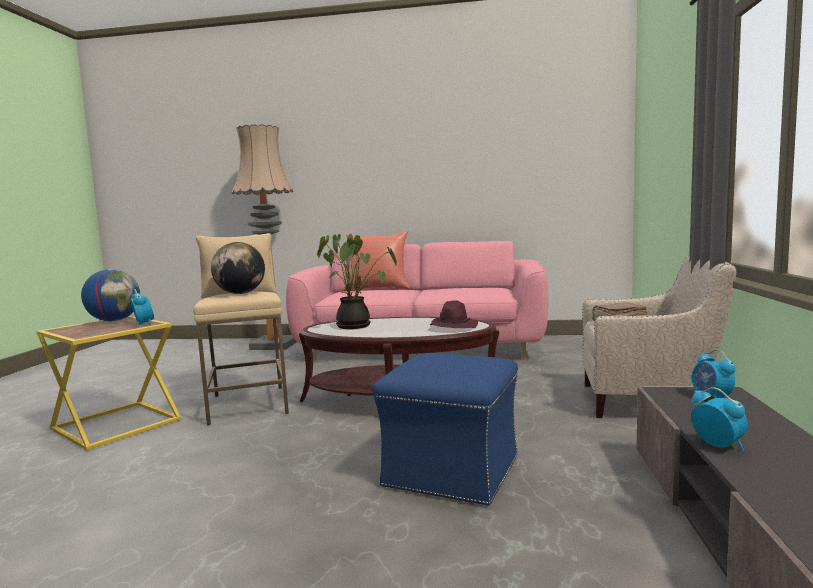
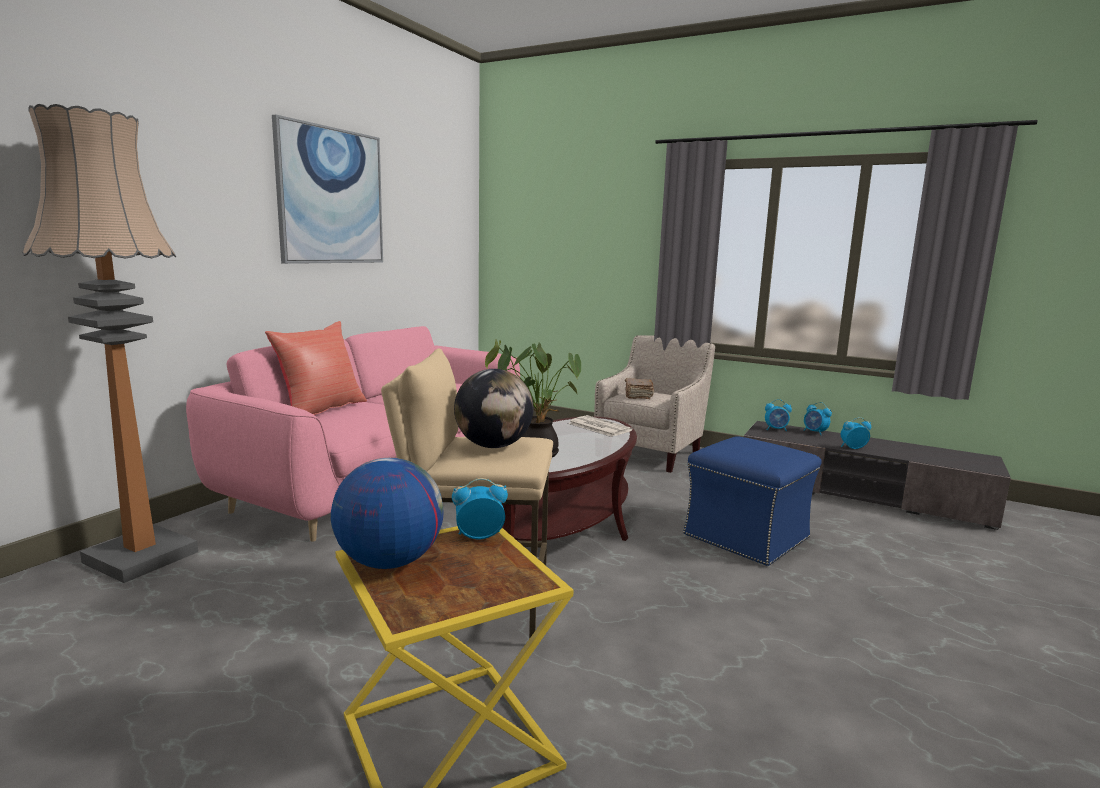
camera: 70 degrees left, 5 degrees up
(439, 144) = (331, 196): none -> picture
(453, 326) = (598, 427): purple hat -> newspaper
(760, 419) = (815, 432): none -> alarm clock

